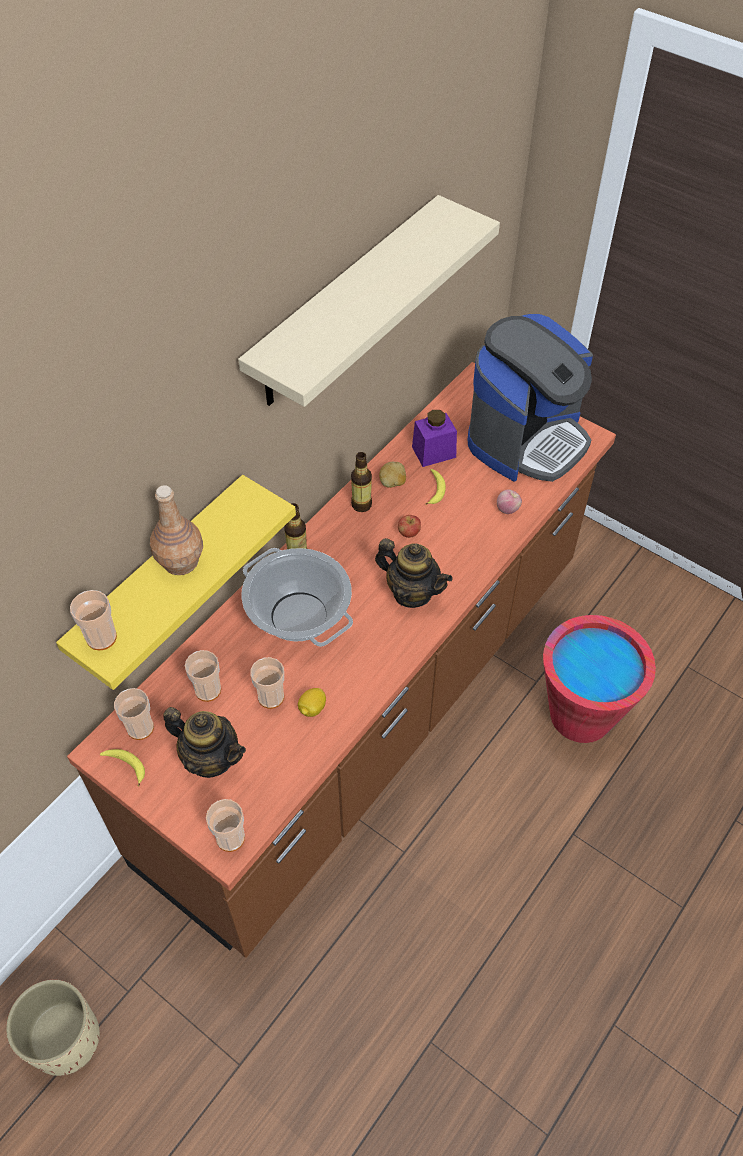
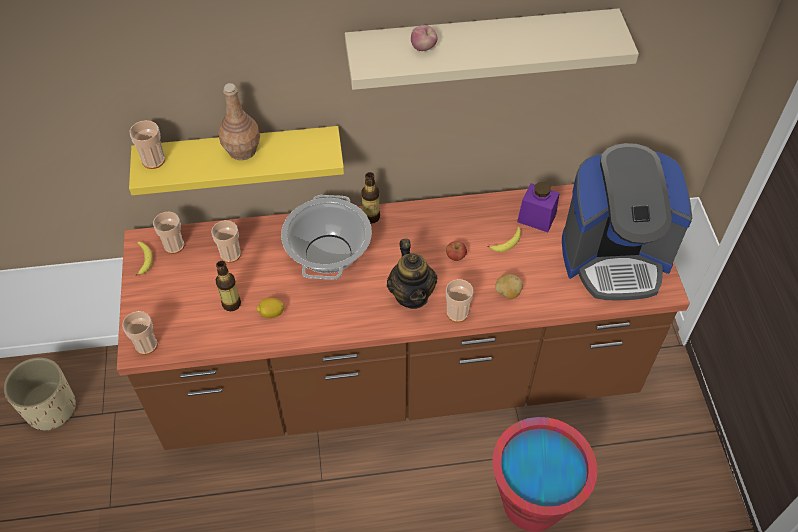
camera: 45 degrees right, 0 degrees up
(211, 758) = (187, 293): teapot -> none
(271, 697) = (257, 287): cup -> cup (457, 313)
(361, 505) = (447, 216): bottle -> bottle (231, 304)
(392, 483) = (484, 217): potato -> potato (507, 293)
(507, 509) = (541, 292): apple -> apple (423, 48)

